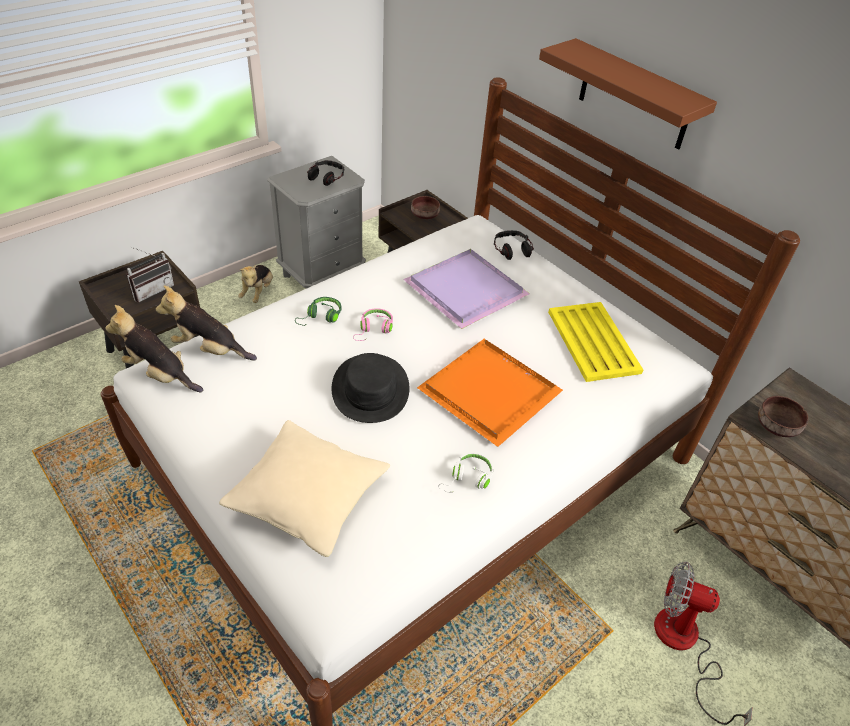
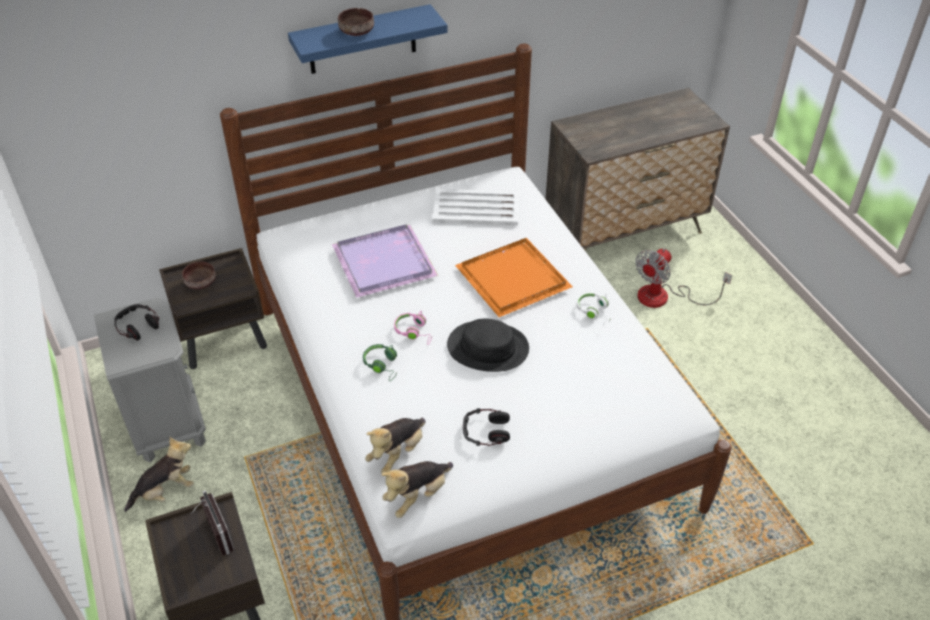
camera: 70 degrees left, 0 degrees up
(258, 292) = (166, 491): plush toy -> plush toy turned 60 degrees counterclockwise
(308, 497) = (590, 405): beige pillow -> none
(511, 249) = (337, 221): headphones -> headphones (486, 432)
(593, 342) = (477, 208): yellow tray -> white tray
(634, 96) = (362, 40): brown shelf -> blue shelf
(775, 425) = (600, 147): brown bowl -> brown bowl (356, 32)

